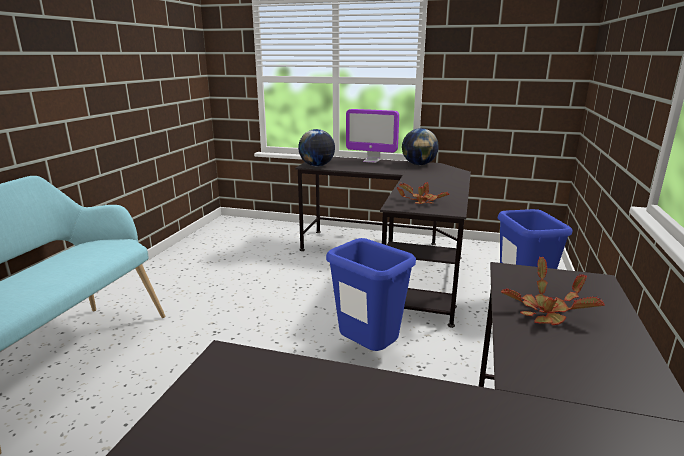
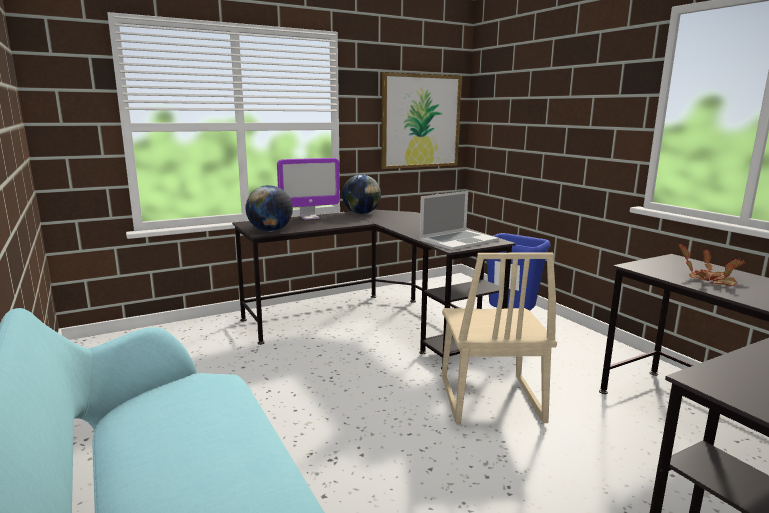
camera: 45 degrees left, 5 degrees down
(367, 351) = (489, 400): blue trash can -> beige chair
(421, 202) = (458, 240): potted plant -> laptop
(518, 78) = (420, 121): none -> picture

